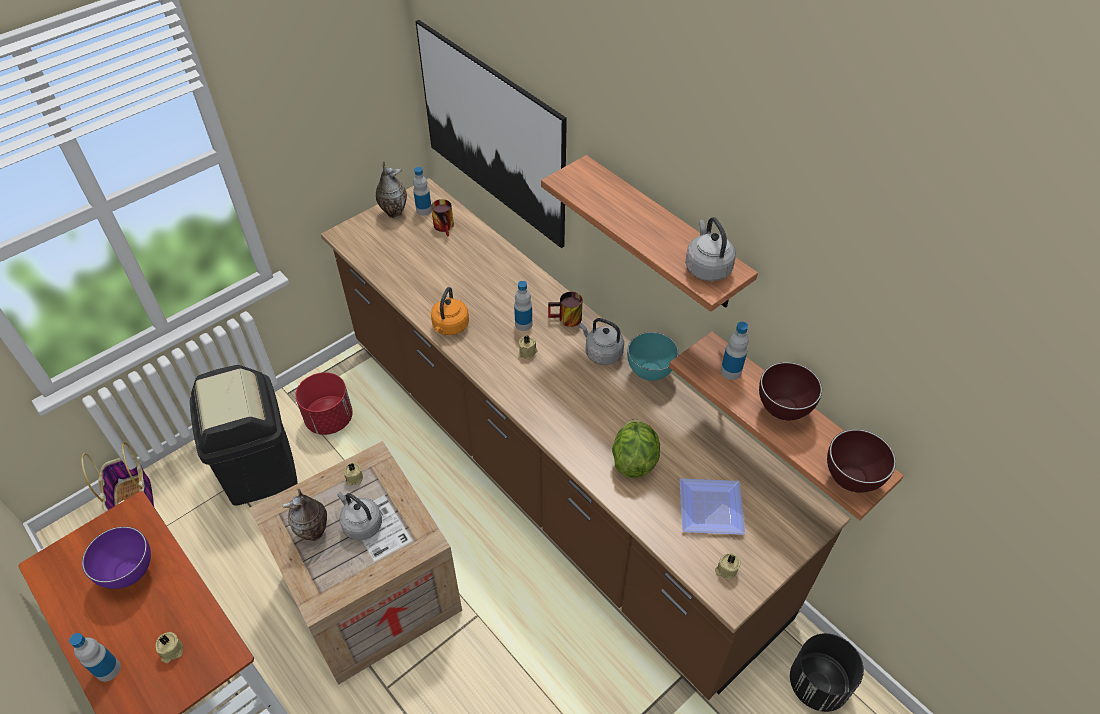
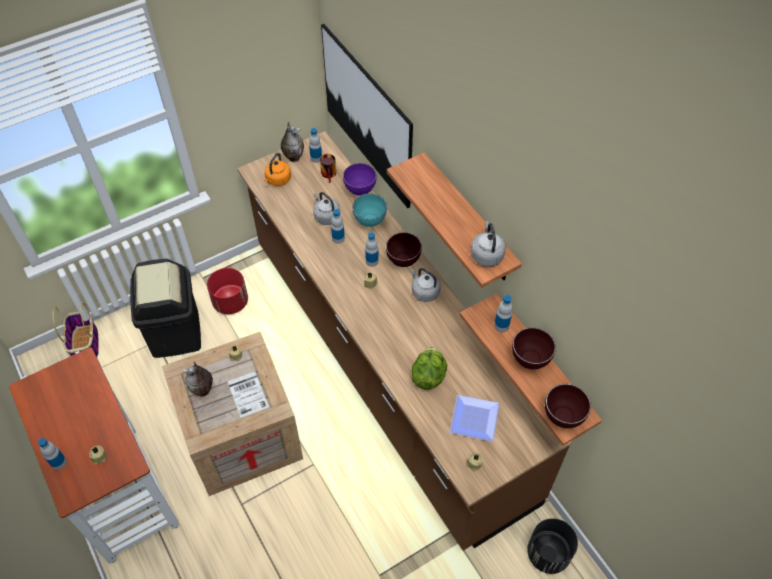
camera: 10 degrees right, 5 degrees up
(132, 574) = (79, 403): purple bowl -> purple bowl (361, 192)
(361, 524) = (235, 389): grey kettle -> grey kettle (326, 216)
(450, 327) = (318, 256): orange kettle -> orange kettle (277, 180)
(472, 302) = (338, 238): none -> bottle
(566, 320) = (404, 262): mug -> brown bowl
(649, 373) = (455, 312): turquoise bowl -> turquoise bowl (370, 221)

